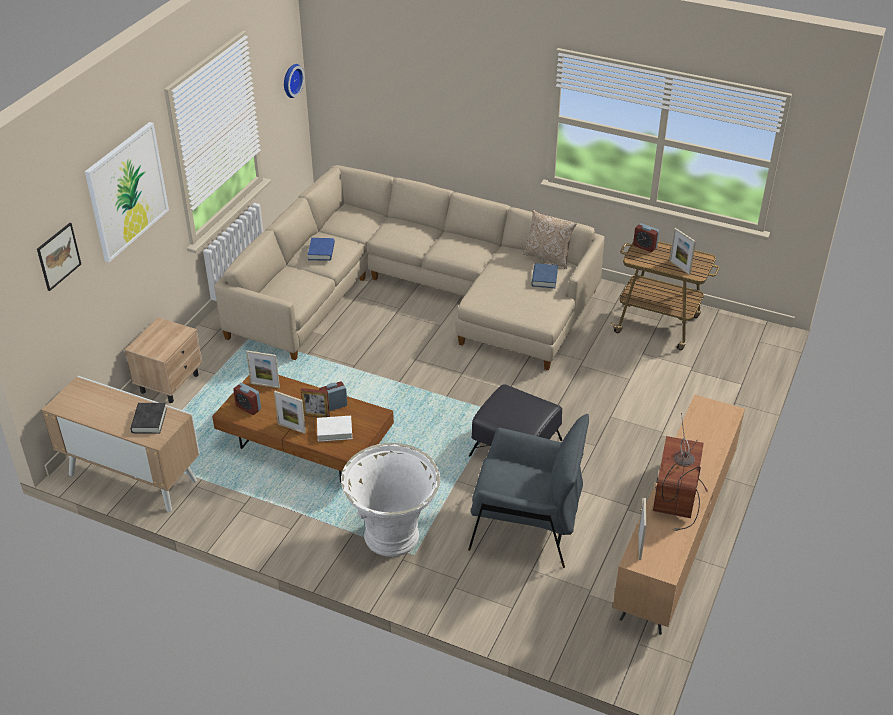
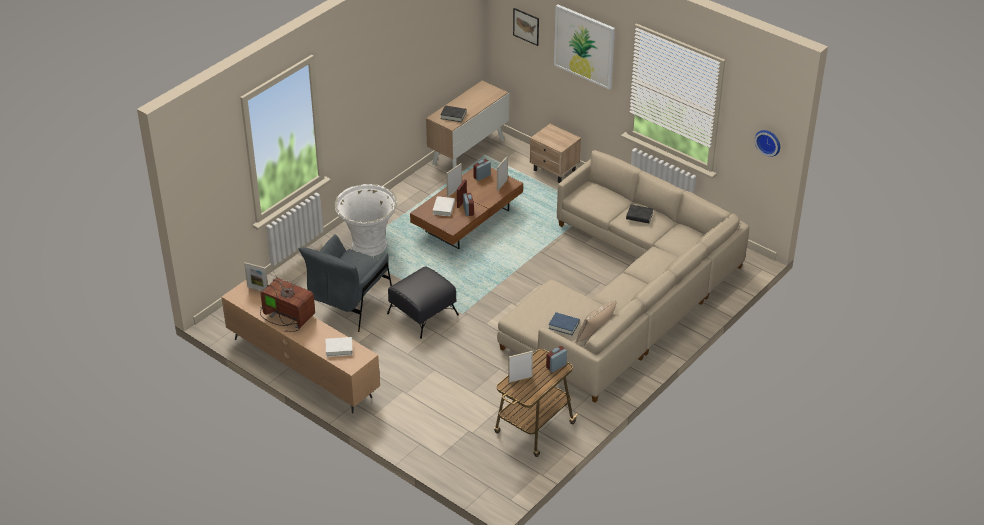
camera: 105 degrees right, 0 degrees up
(321, 252) = (639, 216): blue book -> black book
(706, 430) = (339, 348): none -> white book

